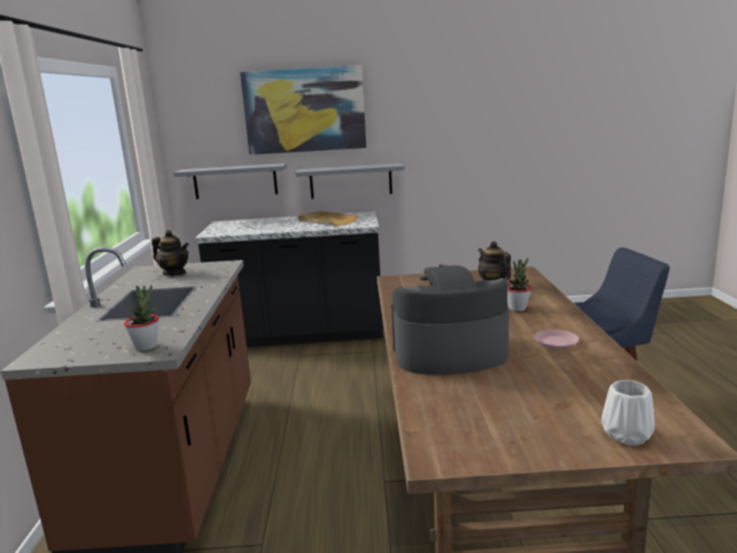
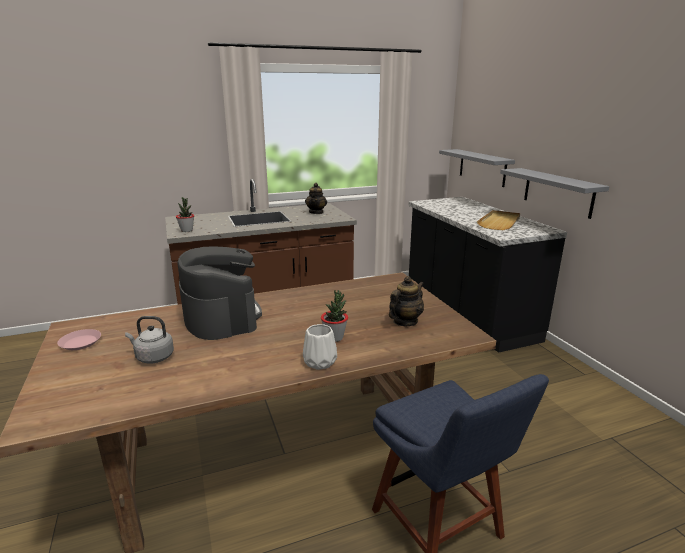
camera: 70 degrees right, 5 degrees up
(304, 110) = (538, 110): picture -> none
(545, 386) = (153, 357): none -> grey kettle
(556, 342) = (245, 360): pink plate -> pink plate (80, 342)
(628, 435) = (59, 392): white vase -> white vase (319, 363)

